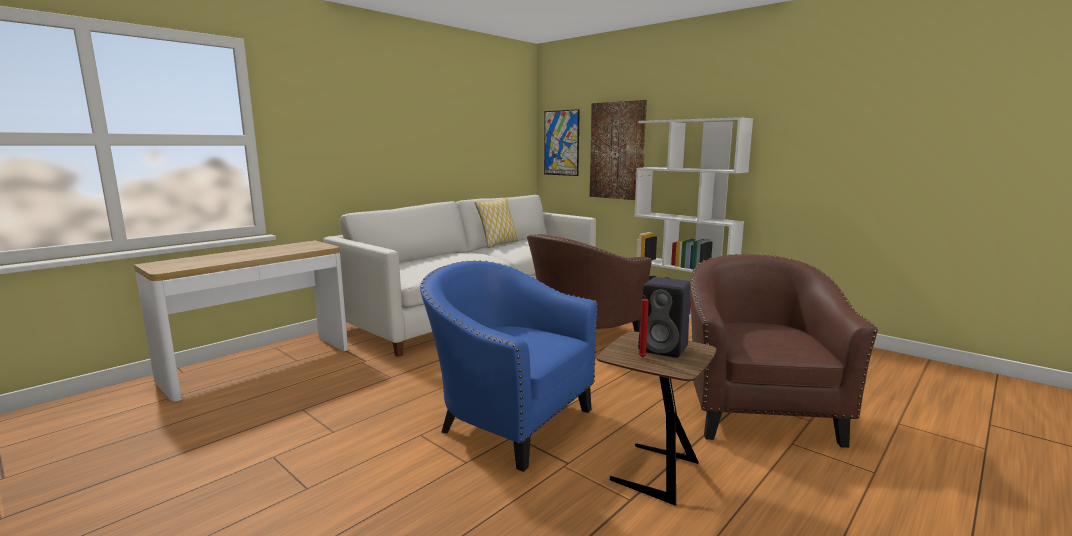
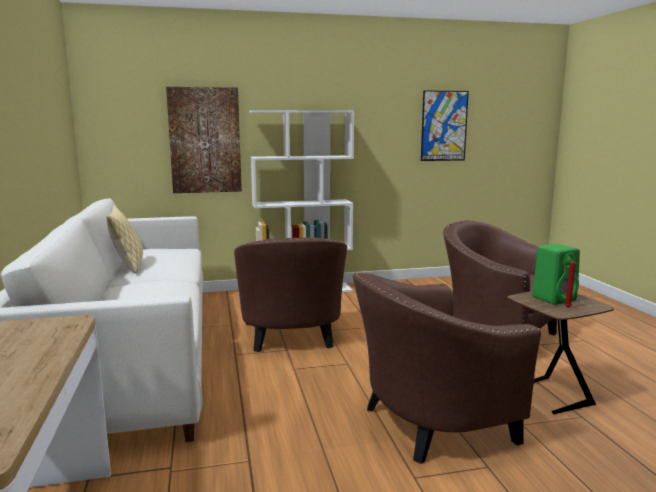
camera: 55 degrees left, 0 degrees up
(508, 421) = (428, 424): blue armchair -> brown armchair
(561, 143) = (120, 132): picture -> picture (444, 126)
(665, 349) = (554, 298): black speaker -> green speaker

